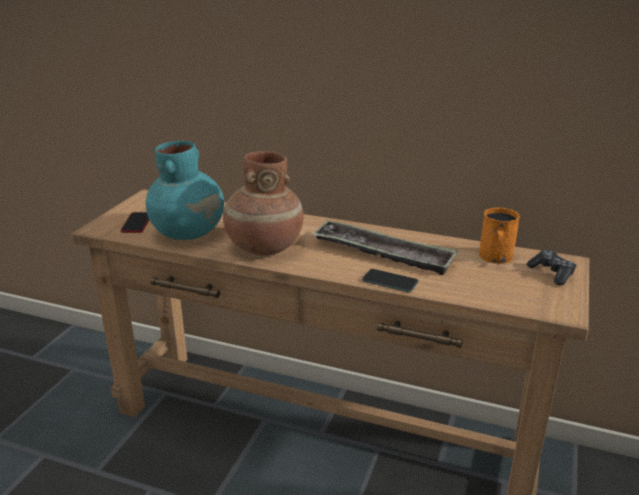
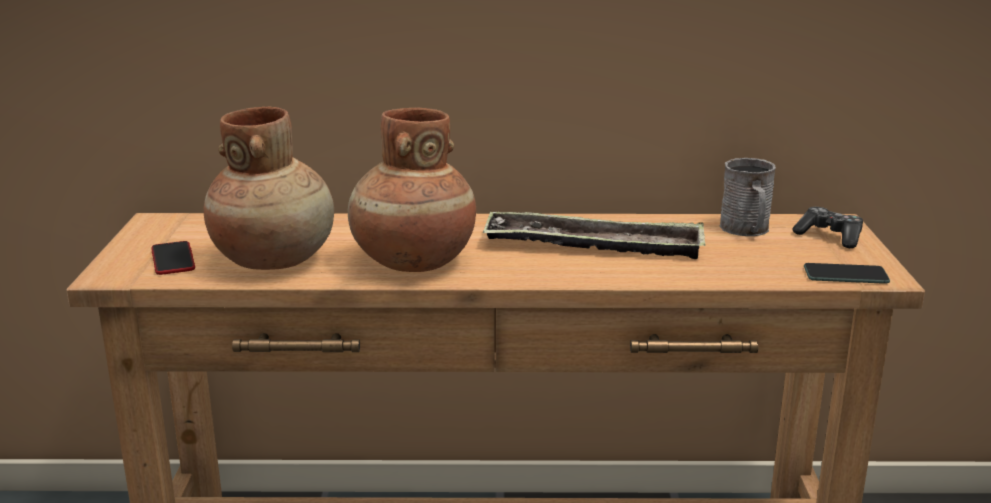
camera: 20 degrees left, 5 degrees down
(189, 232) = (275, 260): turquoise vase -> brown vase
(390, 281) = (634, 277): phone -> phone (845, 275)
(496, 258) = (747, 230): orange mug -> grey mug

